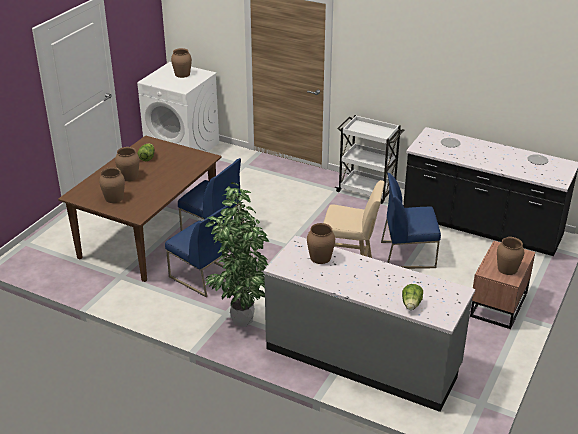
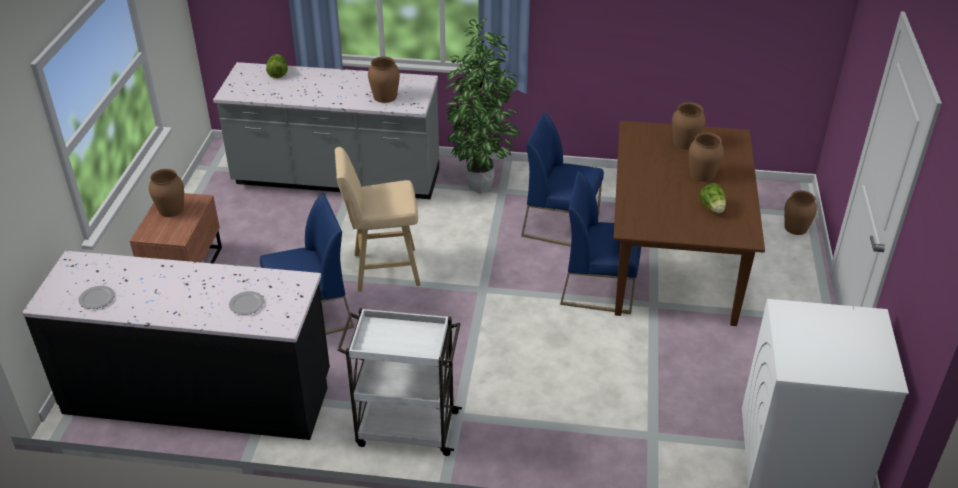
camera: 160 degrees right, 5 degrees up
(182, 74) = (834, 354): brown vase -> brown vase (796, 228)

